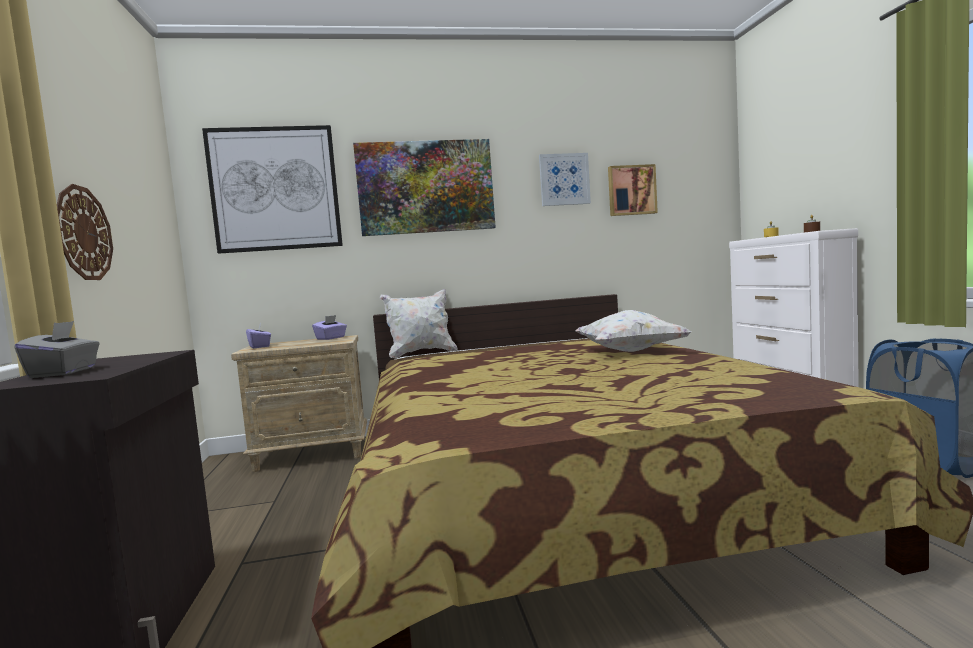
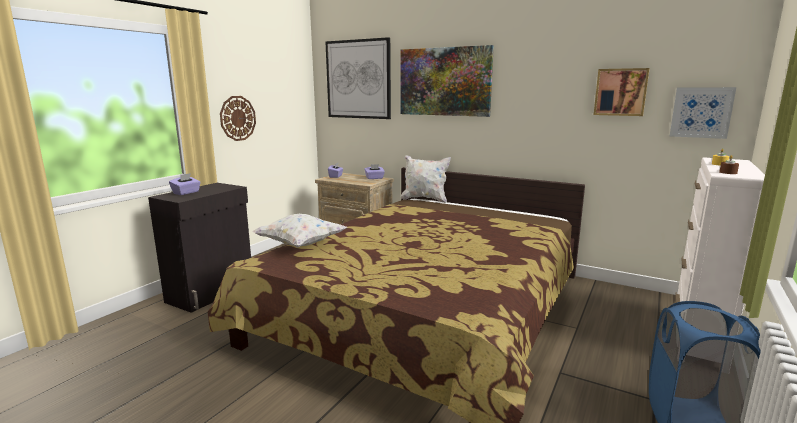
camera: 40 degrees right, 10 degrees up
(64, 372) = (186, 192): grey tissue box -> purple tissue box
(564, 179) = (554, 79): picture -> picture (701, 112)
(629, 351) = (491, 241): white pillow -> white pillow (300, 244)

